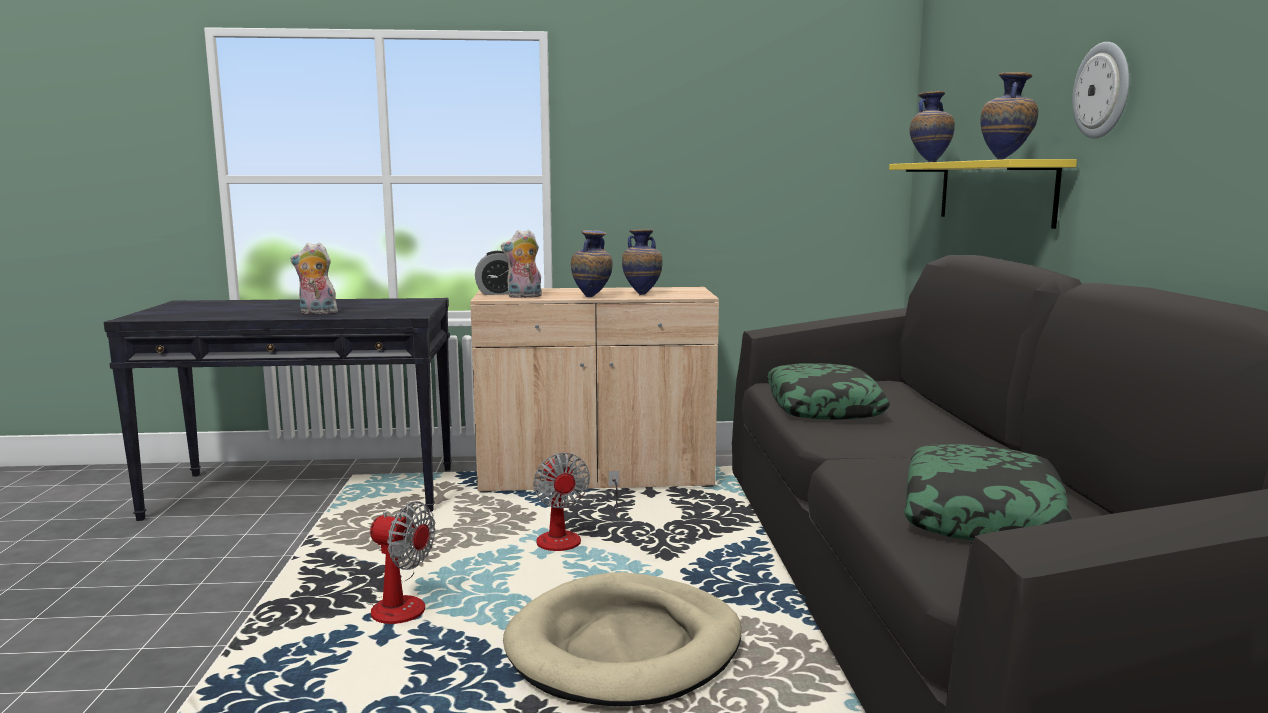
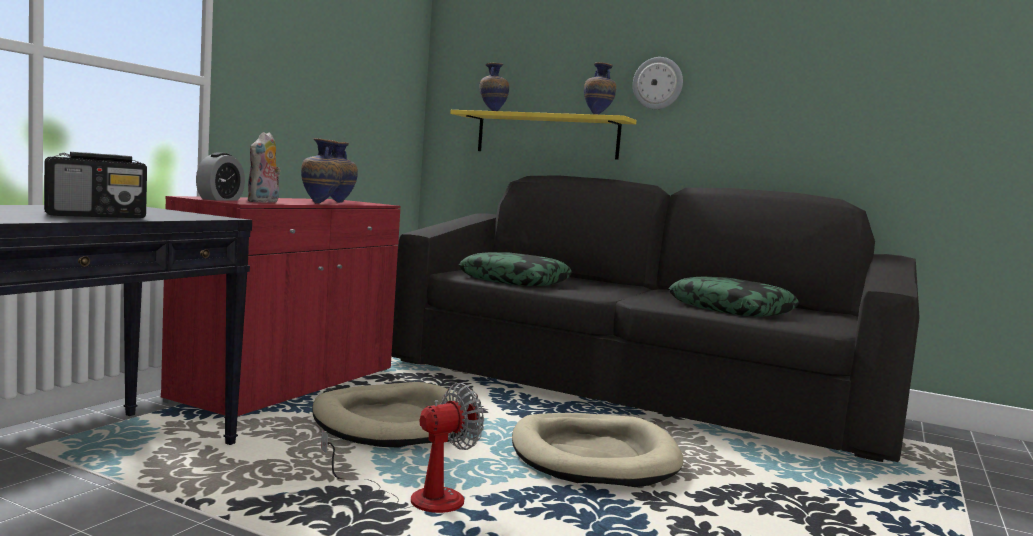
camera: 60 degrees left, 5 degrees down
(316, 313) = (97, 216): plush toy -> radio
(569, 537) = (393, 422): fan -> beige dog bed
(596, 477) = (288, 385): beige cabinet -> red cabinet

